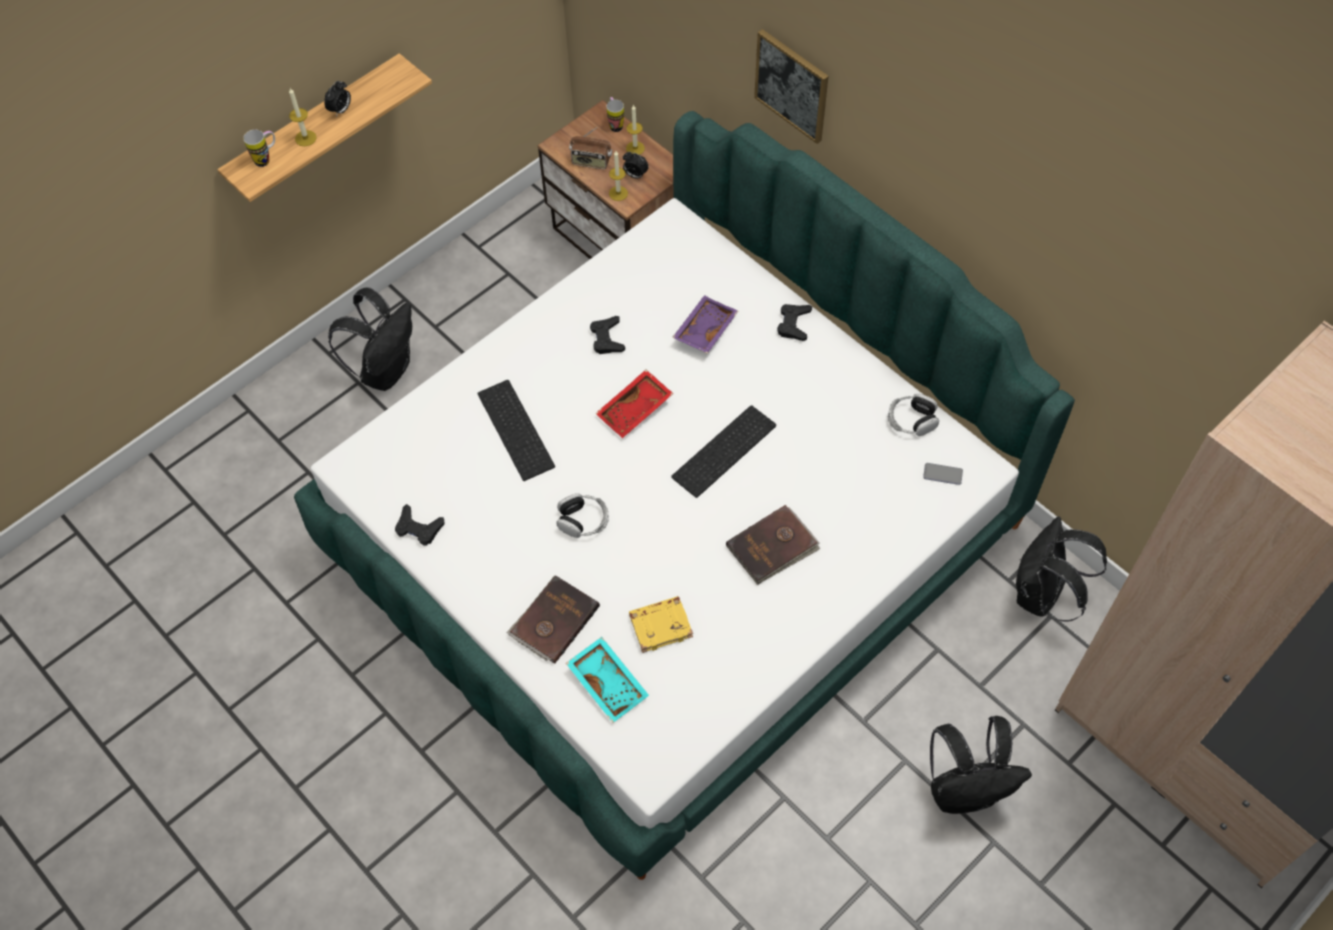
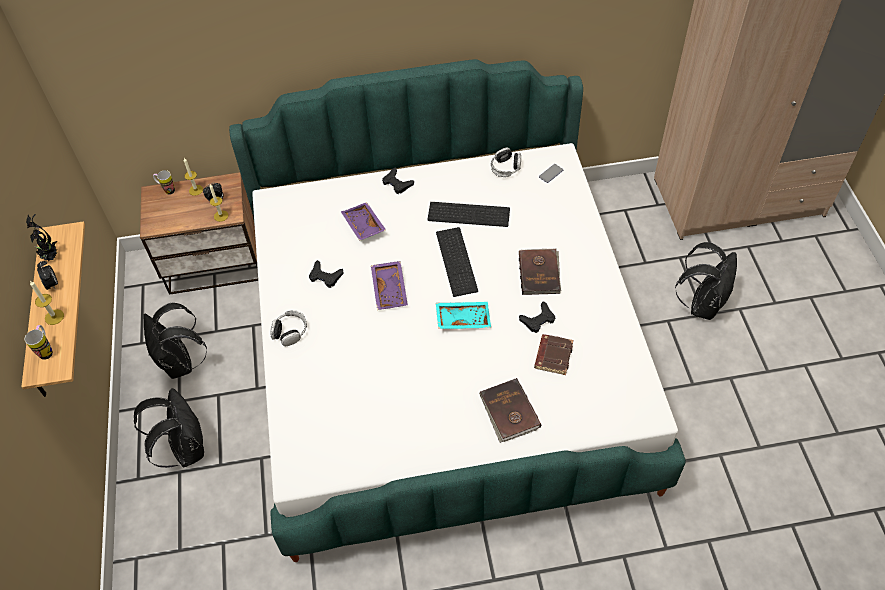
camera: 55 degrees left, 5 degrees down
(371, 86) = (51, 256): none -> potted plant
(418, 528) = (380, 455): black game controller -> black game controller (538, 320)
(518, 430) = (352, 359): keyboard -> keyboard (469, 213)
(583, 520) = (448, 358): headphones -> headphones (290, 331)
(591, 162) = (183, 216): radio -> none
(609, 683) = (574, 404): turquoise tray -> turquoise tray (463, 318)
(635, 410) = (390, 289): red tray -> purple tray
(661, 625) = (553, 356): yellow book -> brown book
(792, 85) = (303, 42): picture -> none
(1041, 596) = (610, 207): black backpack -> black backpack (181, 363)

